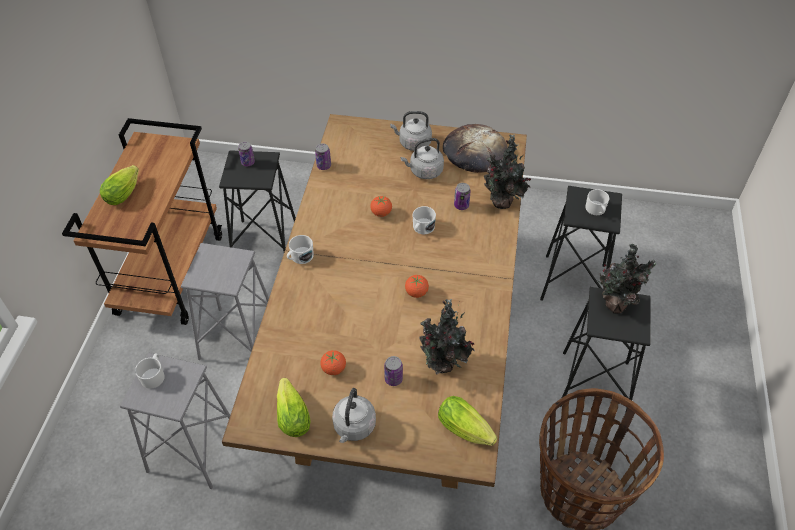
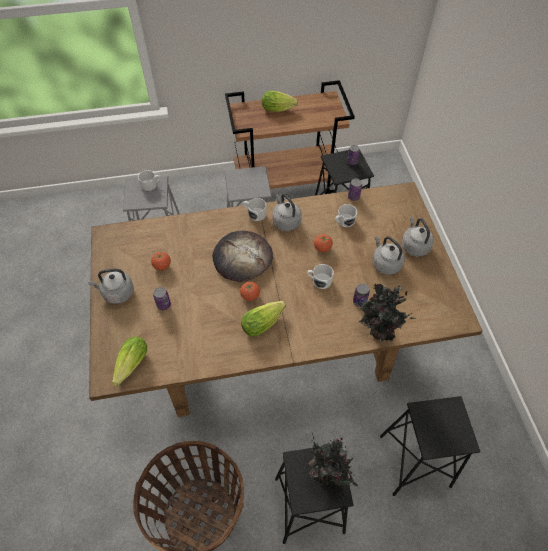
camera: 70 degrees right, 5 degrees up
(292, 413) = (120, 255): lettuce -> lettuce (264, 322)
(327, 233) = (285, 221): none -> grey kettle
(442, 366) = (185, 334): potted plant -> none
(474, 151) = (432, 294): bread -> bread (242, 258)
(596, 210) = (441, 429): white mug -> white mug (344, 221)

